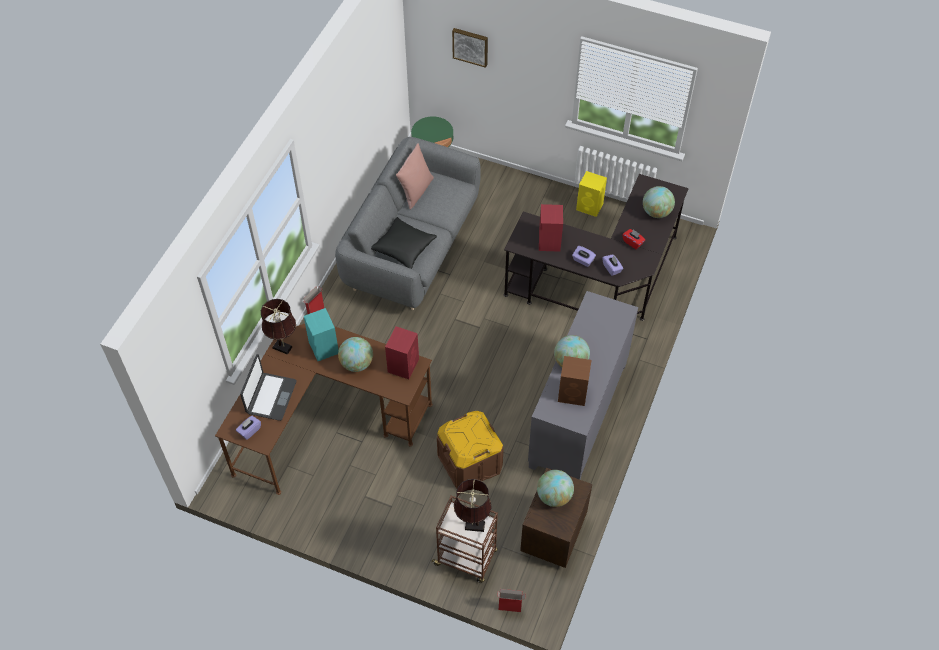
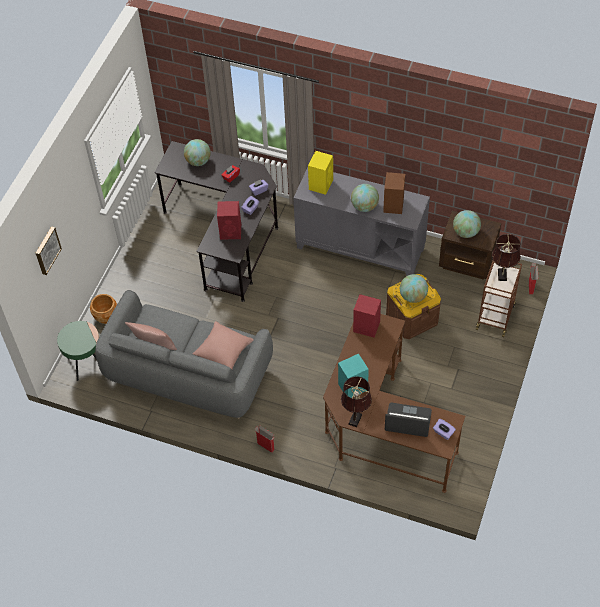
camera: 90 degrees left, 0 degrees up
(357, 363) = (367, 360): globe -> globe (413, 296)
(403, 248) = (223, 351): black pillow -> pink pillow
(491, 179) = (106, 316): none -> brown planter
(590, 207) = (143, 241): yellow speaker -> yellow speaker (321, 184)

